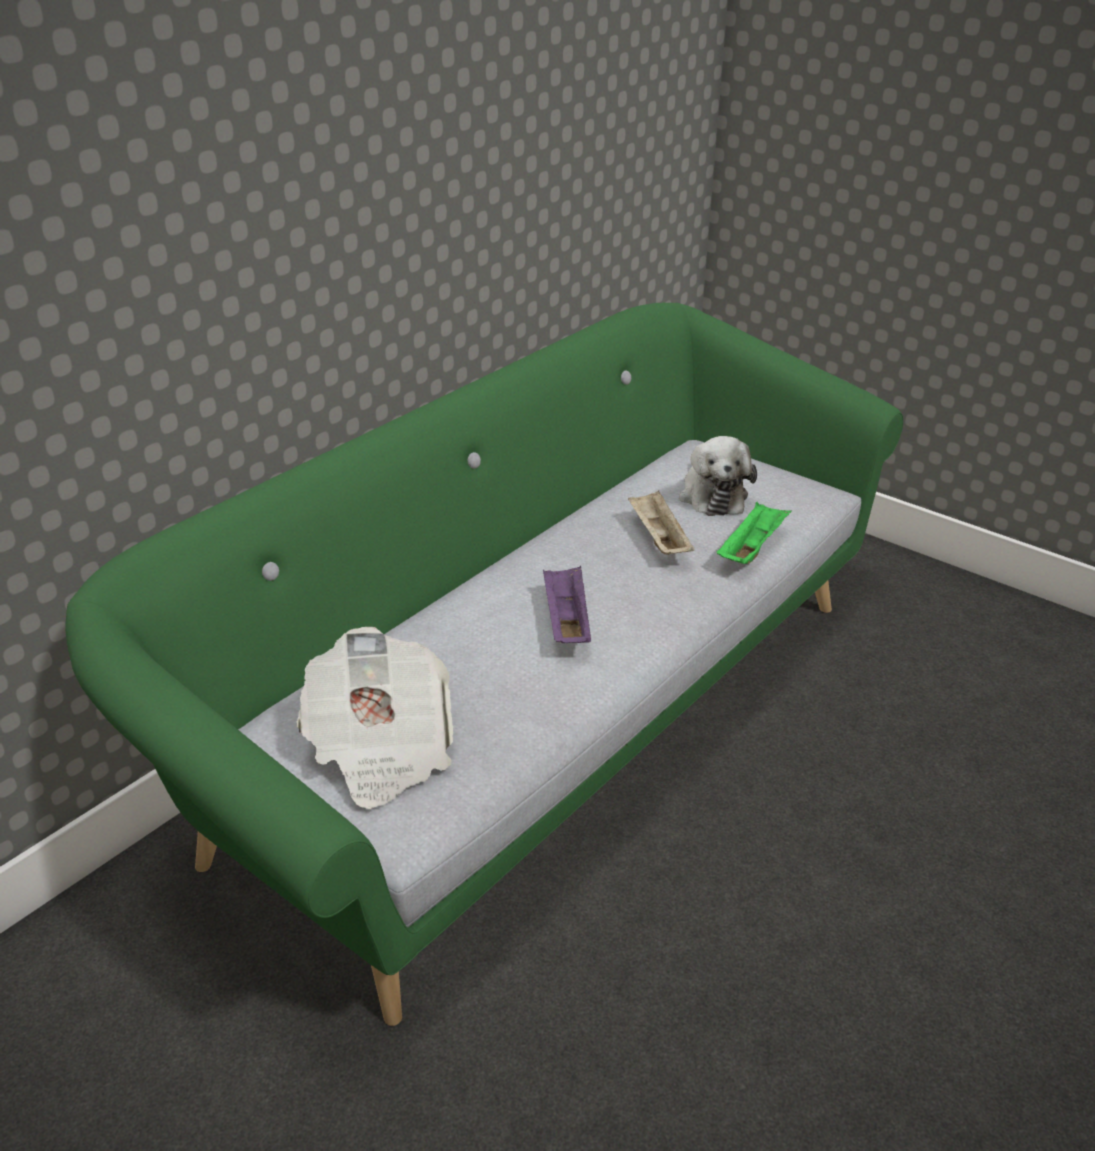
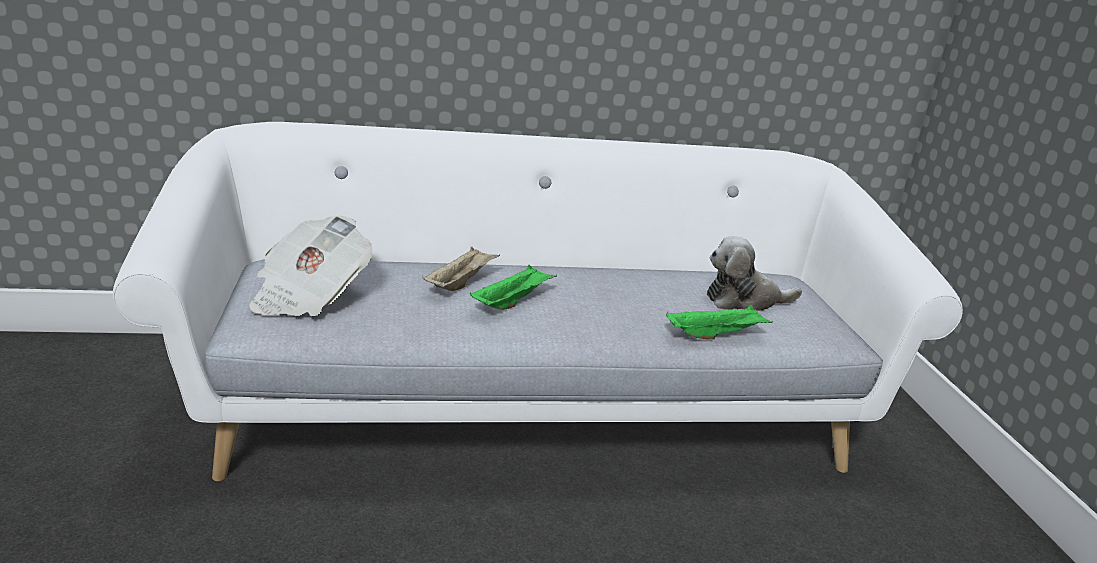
camera: 40 degrees right, 10 degrees down
(547, 714) = (535, 406): green sofa -> white sofa
(566, 621) = (512, 301): purple tray -> green tray
(658, 539) = (654, 299): beige tray -> beige tray (460, 282)
(712, 495) = (744, 301): plush toy -> plush toy turned 45 degrees clockwise

